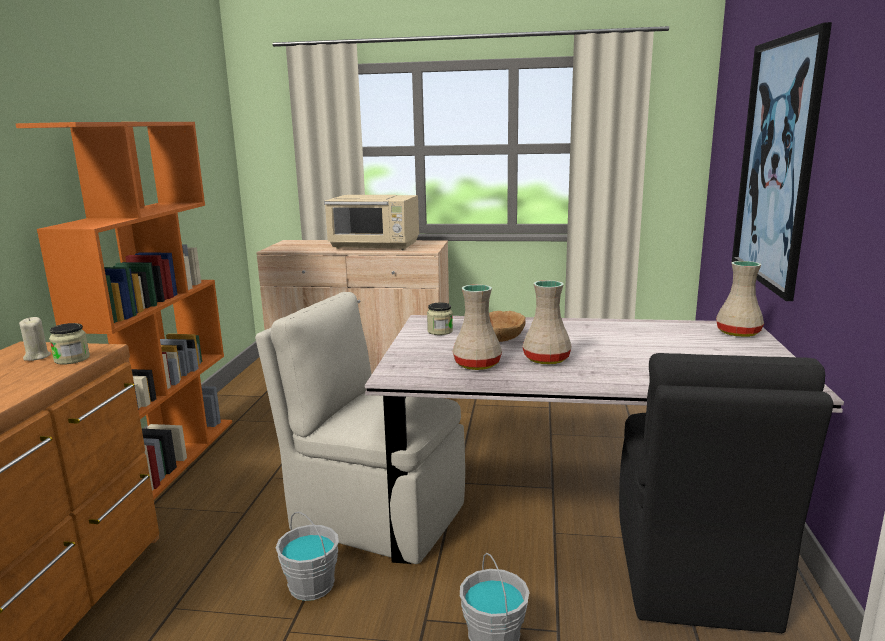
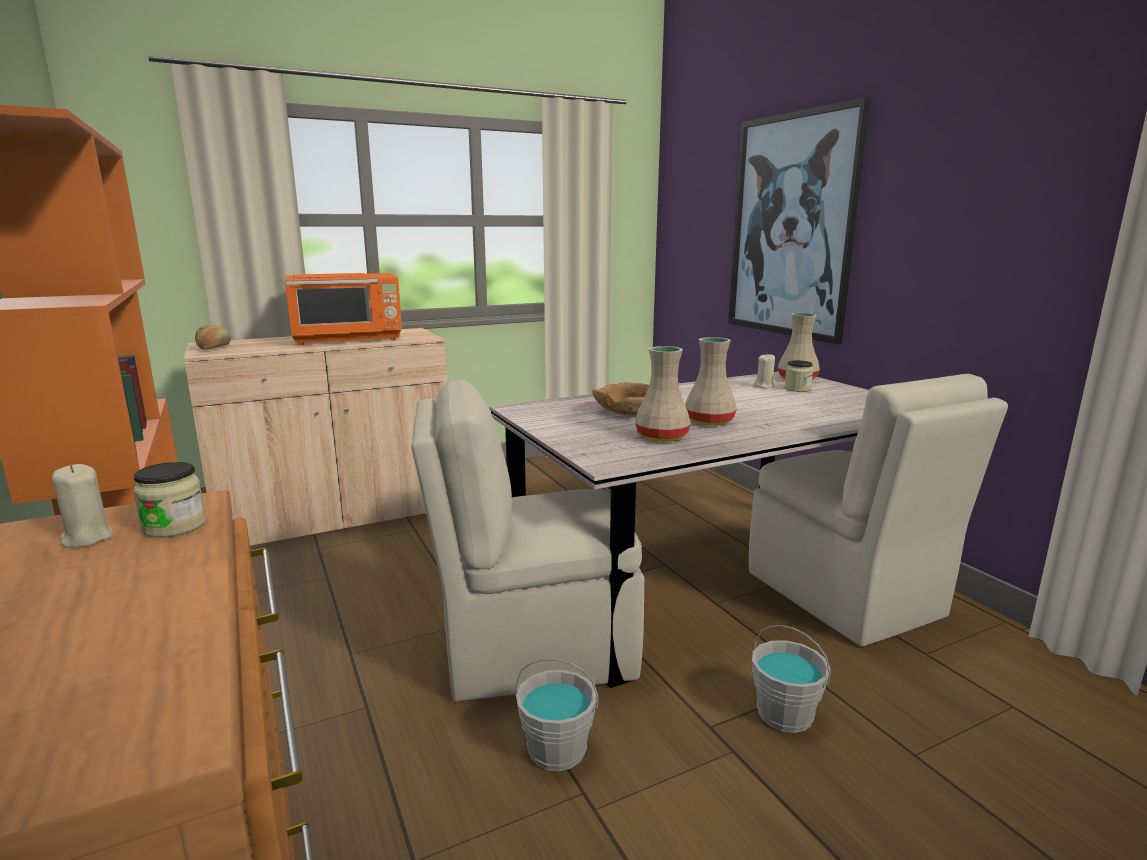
camera: 35 degrees left, 0 degrees up
(286, 245) = (213, 347): none -> bread
(375, 246) = (348, 339): beige microwave -> orange microwave
(440, 331) = (558, 415): jar -> jar (797, 389)
(681, 335) = (764, 386): none -> beige candle
(692, 573) = (846, 596): black chair -> beige chair

